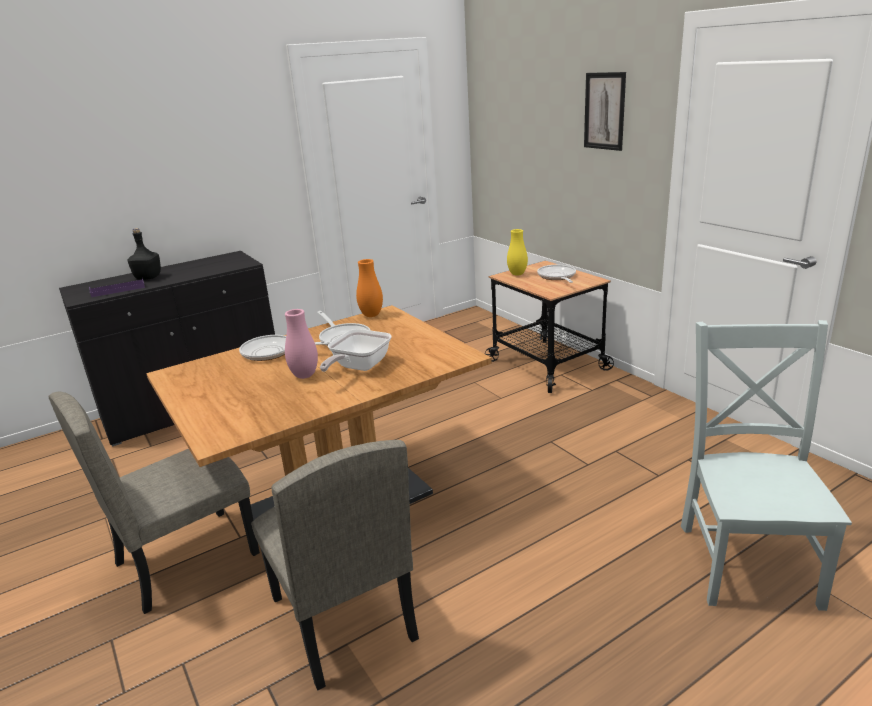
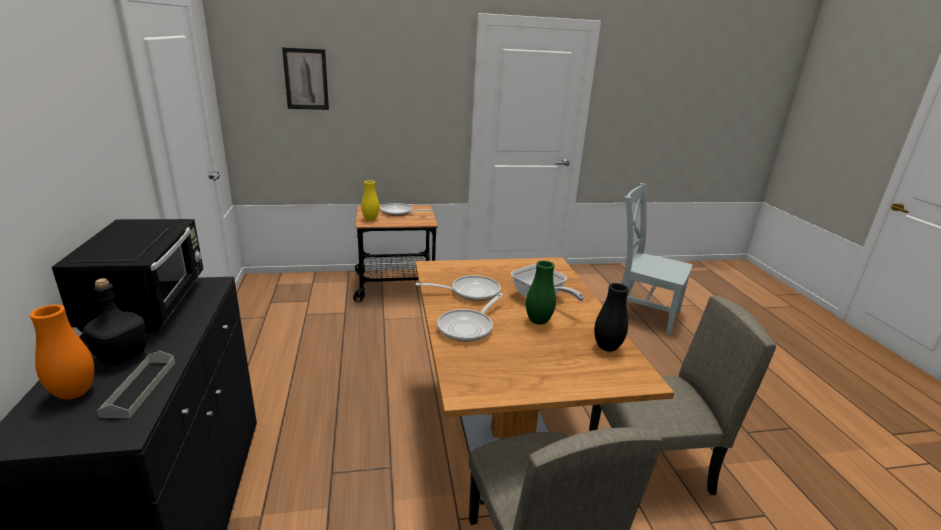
camera: 70 degrees left, 0 degrees up
(118, 290) = (140, 388): purple tray -> grey tray
(208, 263) = (149, 305): none -> black microwave
(270, 415) = (607, 348): none -> black vase
(304, 376) = (538, 321): pink vase -> green vase
(371, 315) = (430, 272): orange vase -> orange vase (74, 393)
(604, 111) = (409, 79): picture -> picture (306, 79)

